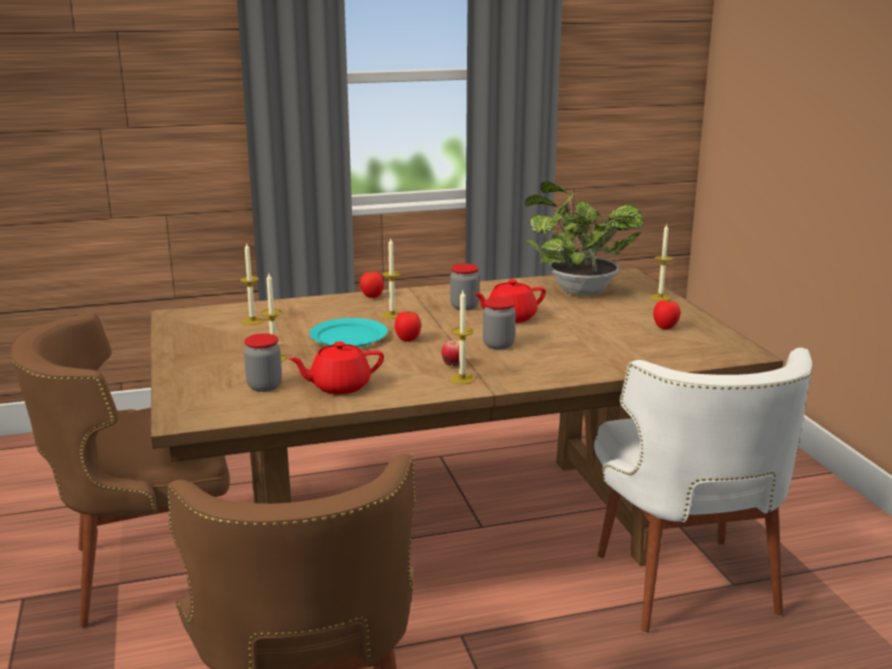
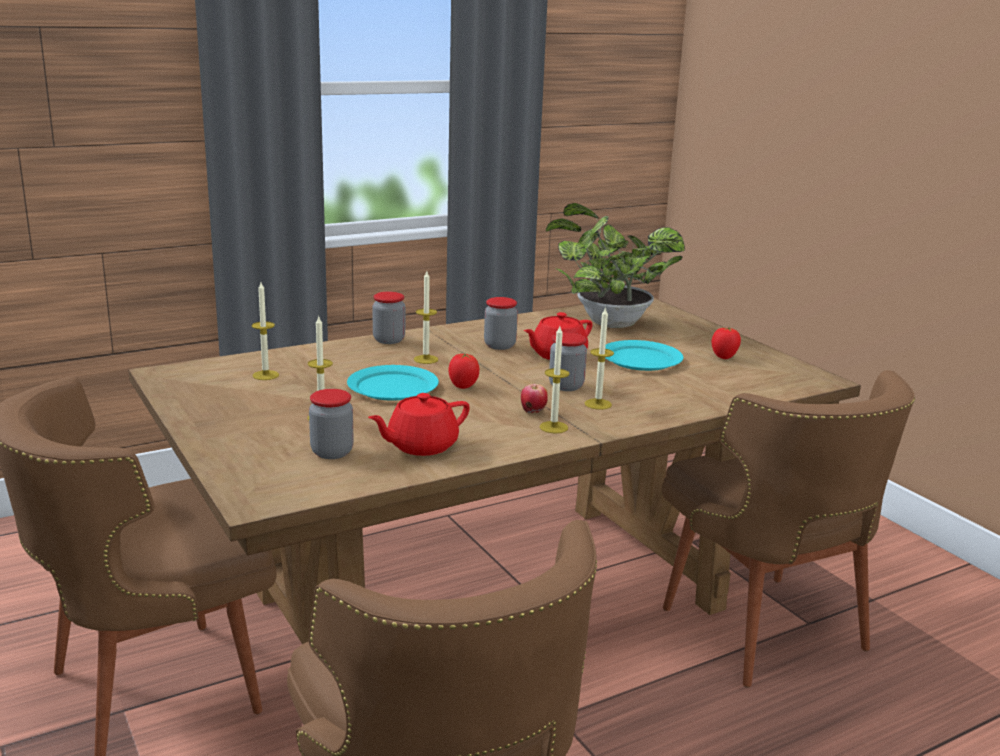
camera: 15 degrees left, 0 degrees up
(372, 297) = (389, 340): tomato -> jar
(584, 325) = (640, 359): none -> turquoise plate
(660, 297) = (696, 326): candle -> candle (598, 404)
(685, 584) = (762, 628): white chair -> brown chair

